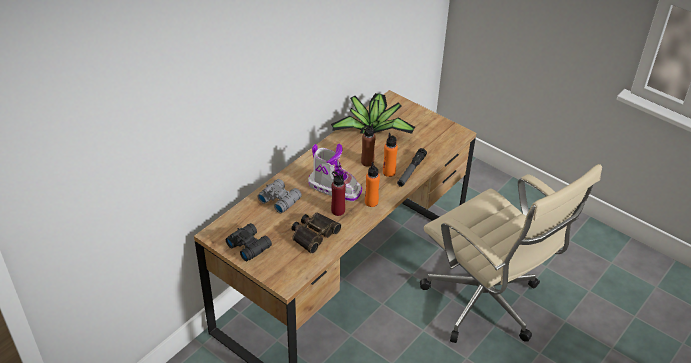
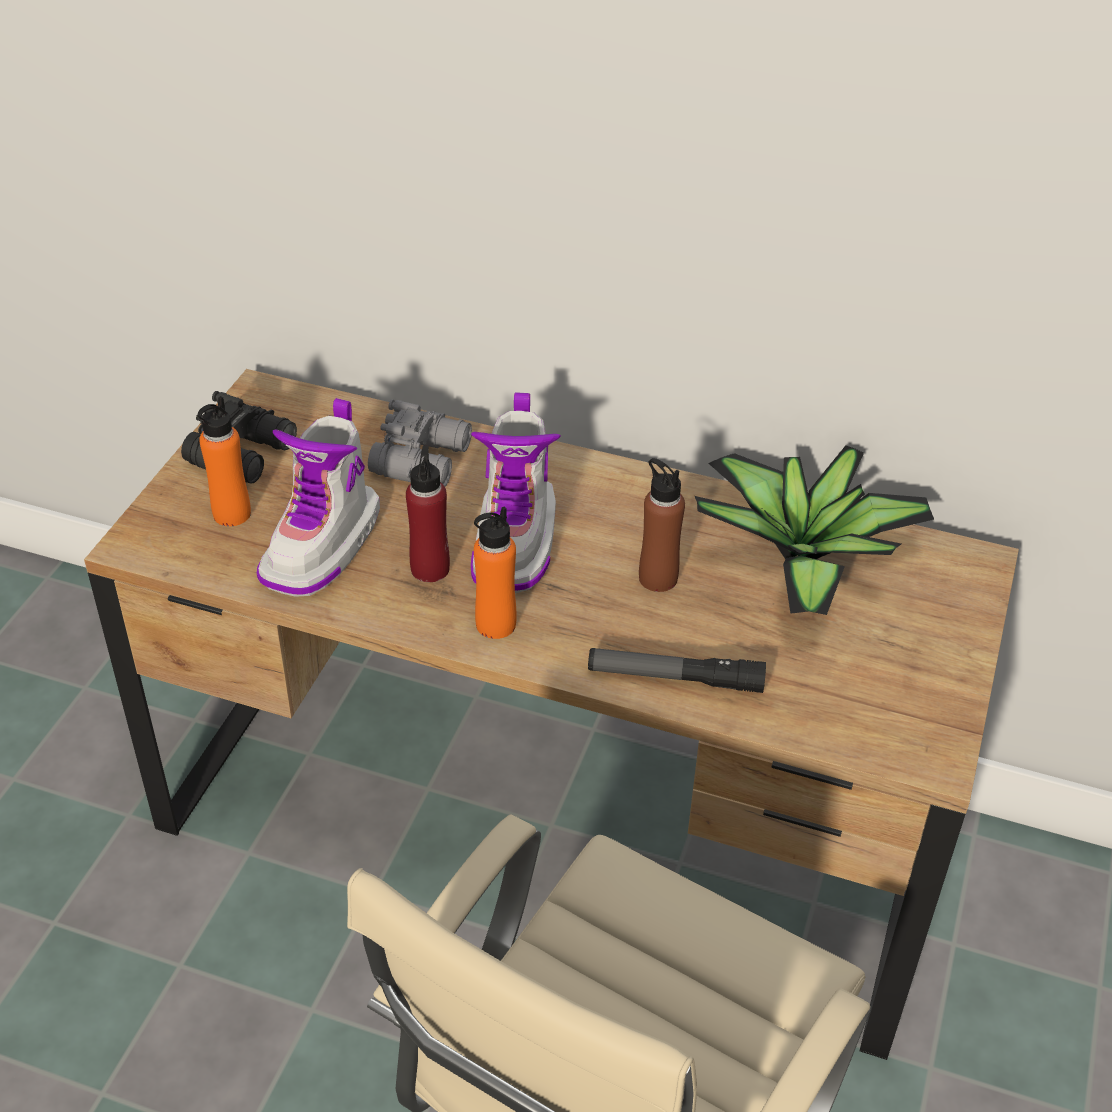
camera: 70 degrees right, 0 degrees up
(313, 234) = (323, 546): binoculars -> boot
(389, 172) = (641, 632): orange bottle -> orange bottle (231, 514)

